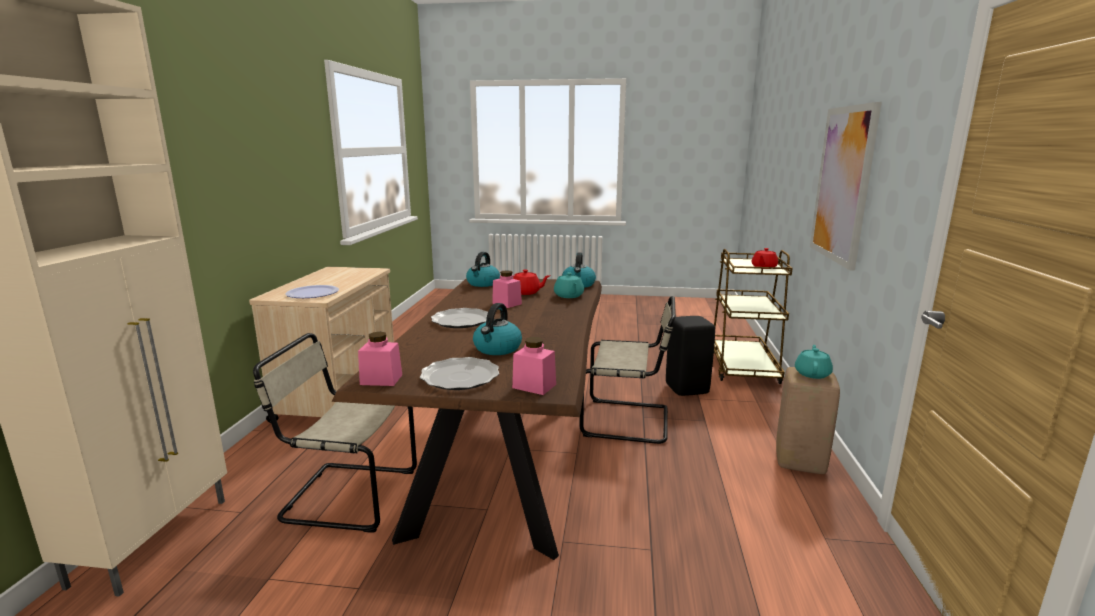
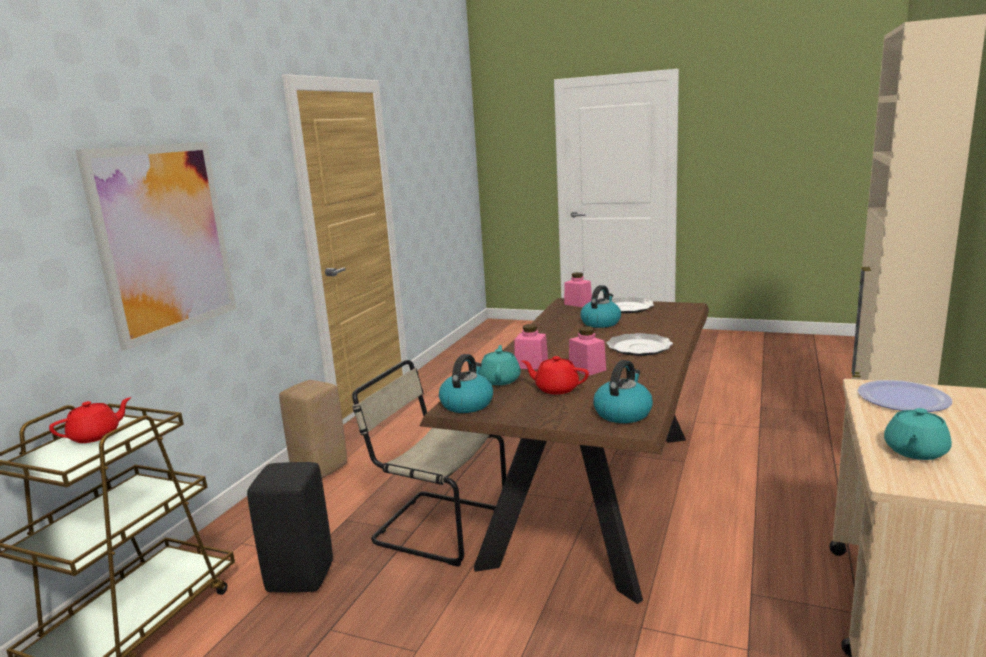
camera: 165 degrees left, 0 degrees up
(345, 495) = (747, 470): beige chair -> none
(381, 379) = (680, 306): pink jar -> pink jar (531, 365)
(812, 373) = (306, 386): turquoise teapot -> turquoise teapot (914, 451)

